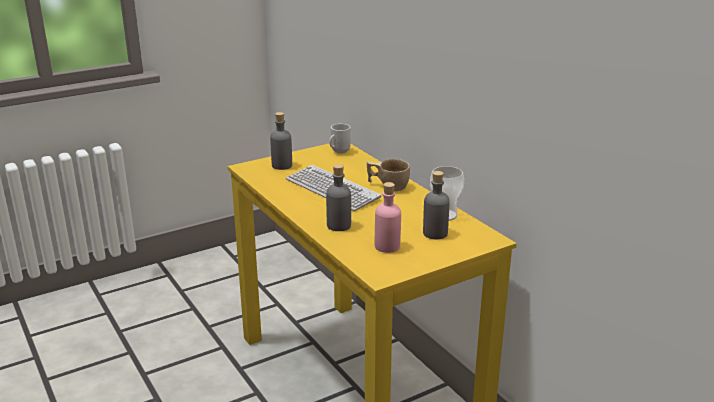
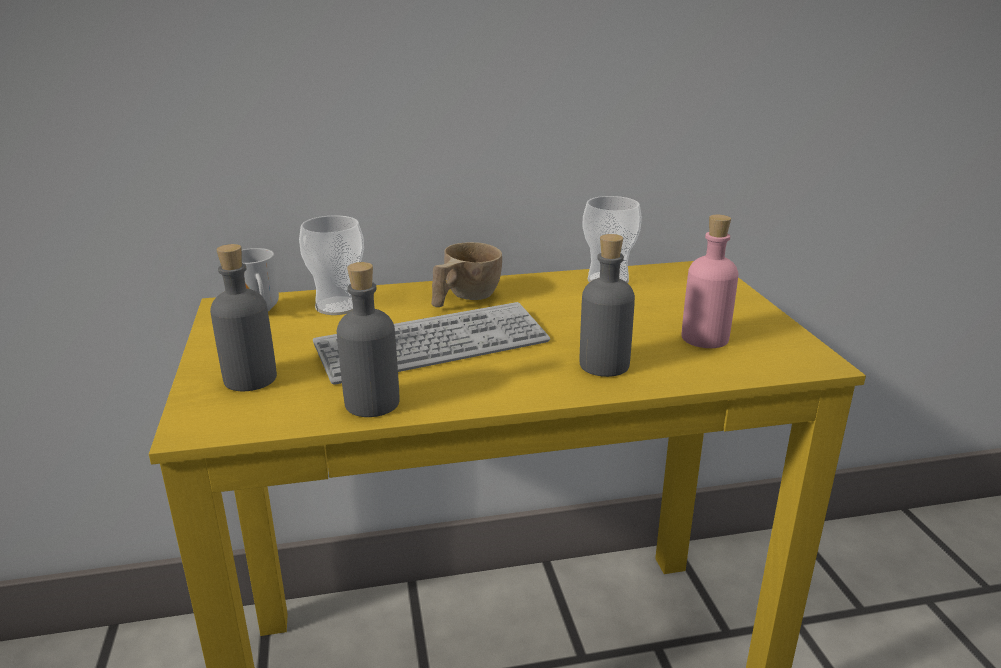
camera: 70 degrees left, 0 degrees up
(356, 164) = (338, 306): none -> cup
(435, 233) = (669, 297): grey bottle -> grey bottle (372, 403)

